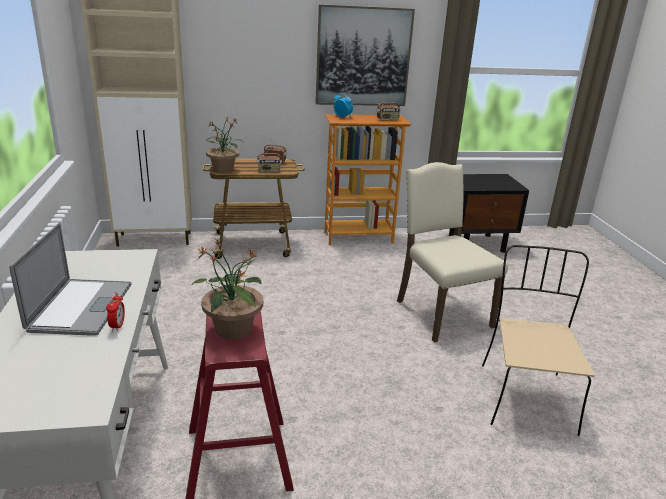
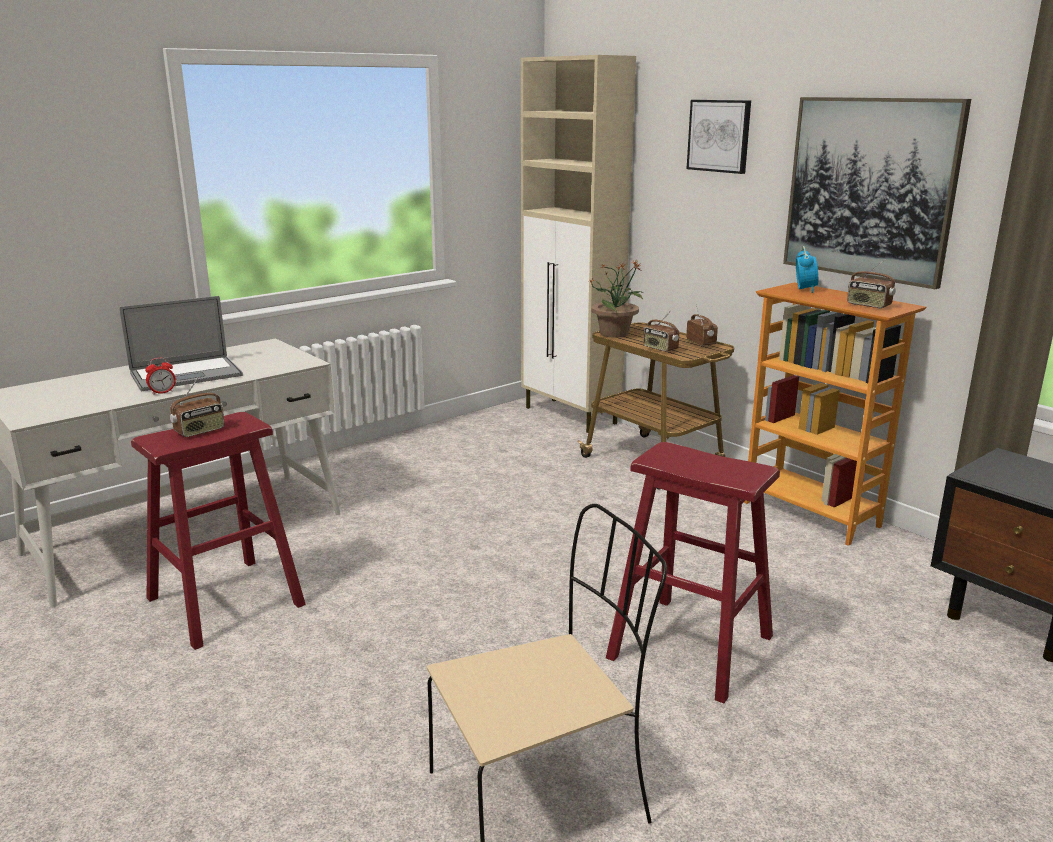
camera: 60 degrees right, 5 degrees down
(232, 330) = (200, 431): potted plant -> radio
(257, 28) = (719, 136): none -> picture
(440, 313) = (691, 647): beige chair -> red stool

